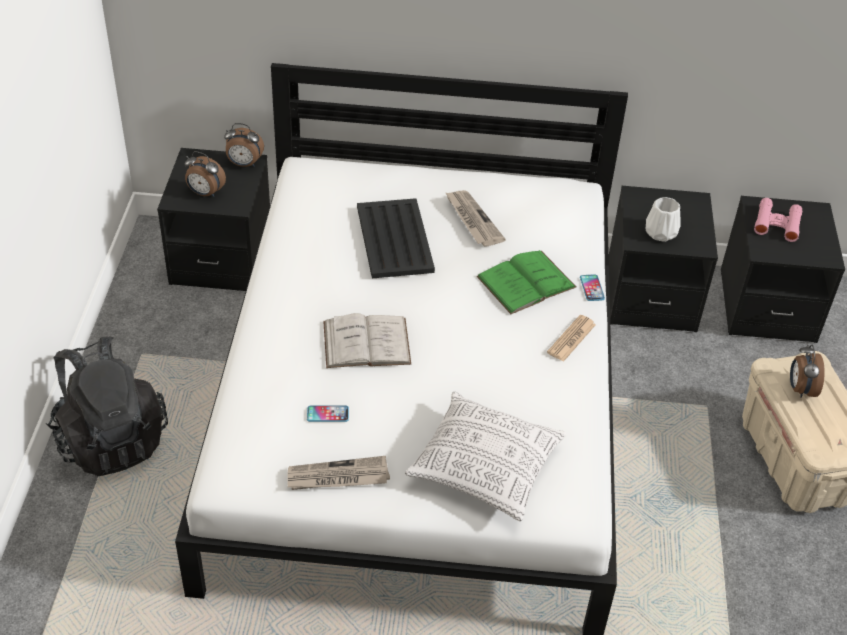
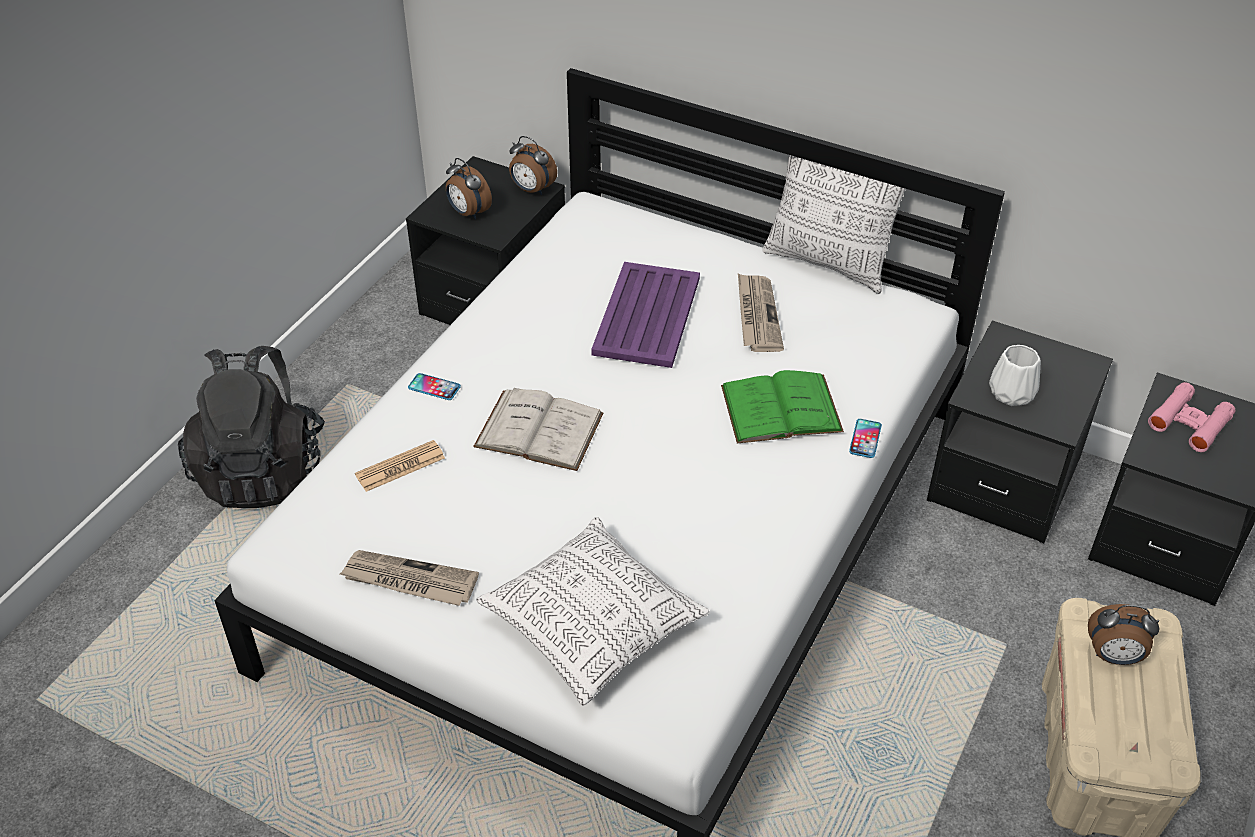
camera: 25 degrees right, 0 degrees up
(327, 414) = (443, 502): phone -> phone (434, 387)
(394, 240) = (646, 316): black tray -> purple tray
(498, 170) = (828, 263): none -> pillow
(571, 338) = (800, 495): newspaper -> newspaper (400, 467)
(800, 389) = (1114, 656): alarm clock -> alarm clock turned 105 degrees counterclockwise

